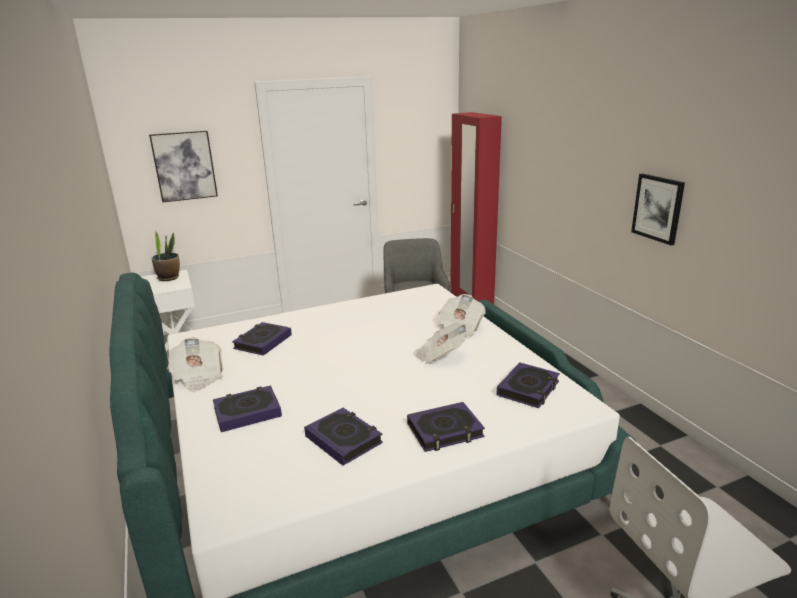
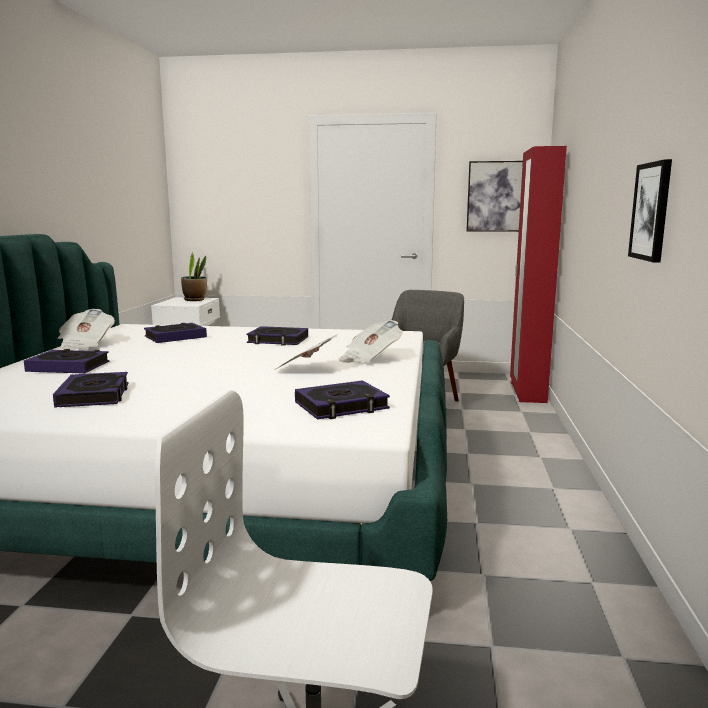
camera: 30 degrees right, 10 degrees down
(184, 166) = (232, 195): picture -> picture (496, 196)
(445, 431) = (187, 411): book -> book (278, 340)

